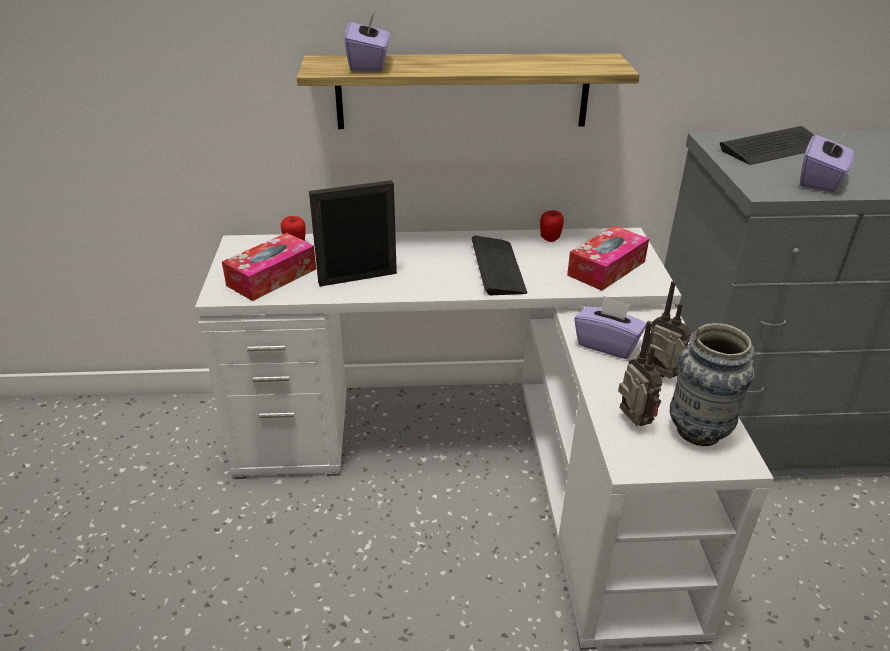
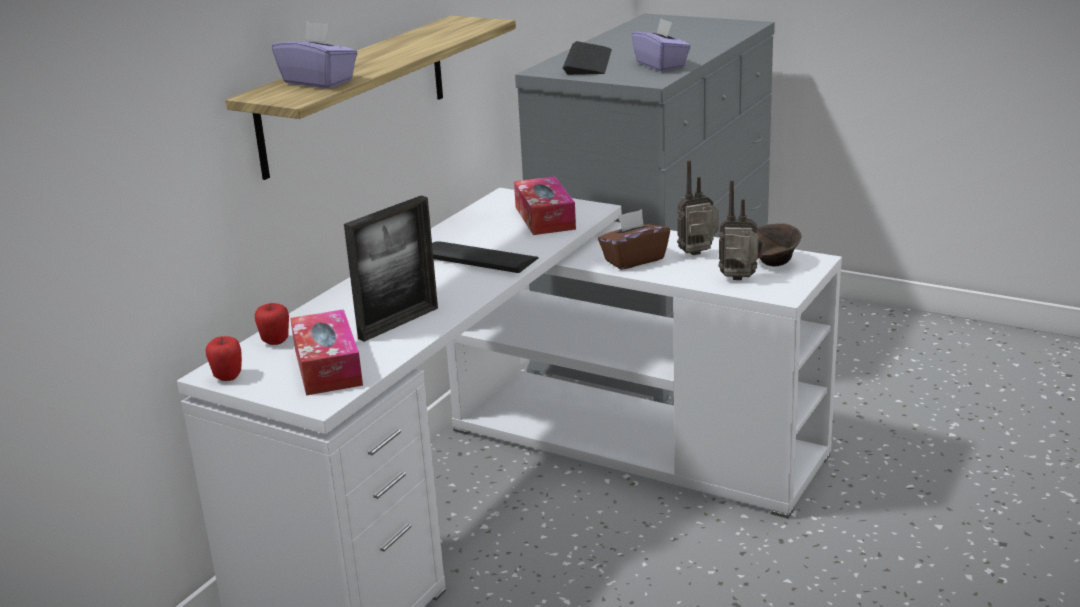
camera: 55 degrees left, 10 degrees down
(357, 278) = (398, 323): picture frame -> picture frame turned 150 degrees counterclockwise
(550, 239) = (462, 225): apple -> apple (228, 377)
(607, 344) = (633, 260): purple tissue box -> brown tissue box
(698, 432) = (773, 263): vase -> brown bowl

